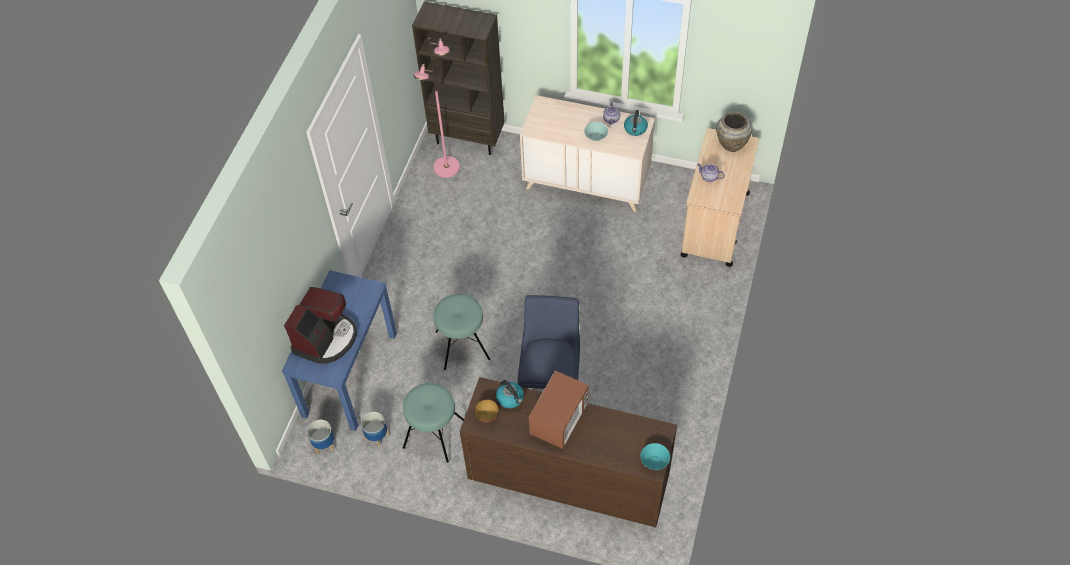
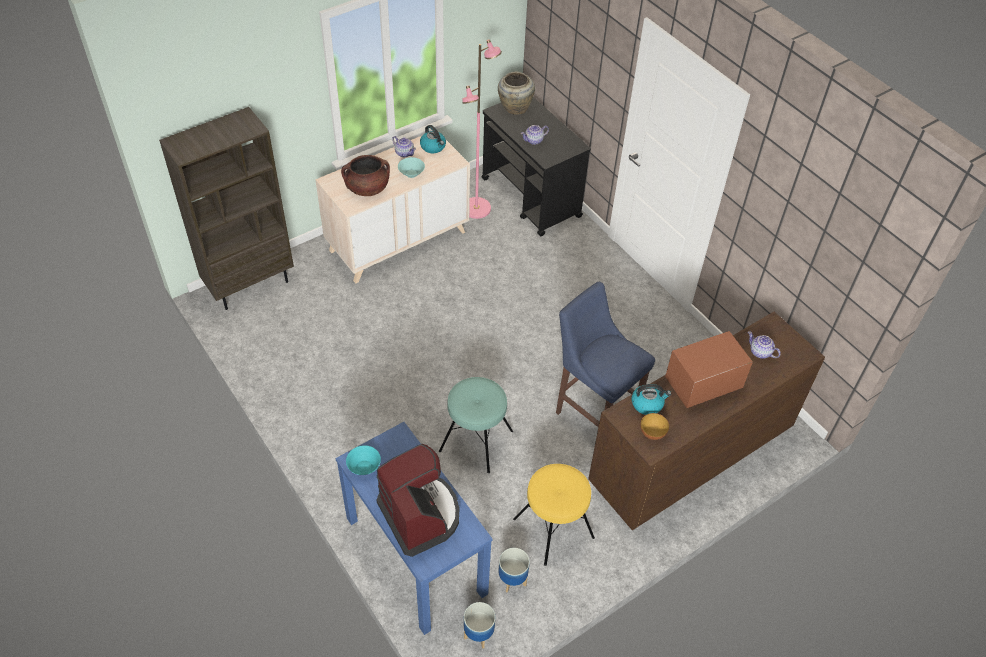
camera: 55 degrees left, 5 degrees down
(434, 434) = (553, 528): turquoise stool -> yellow stool
(446, 168) = (262, 321): pink floor lamp -> pink floor lamp (477, 208)
(556, 125) = (367, 188): none -> brown cooking pot
(559, 420) = (702, 384): microwave -> microwave turned 90 degrees counterclockwise
(625, 438) = (760, 352): none -> teapot
(654, 461) = (799, 348): turquoise bowl -> turquoise bowl (364, 467)
(714, 225) = (531, 198): beige cart -> black cart

